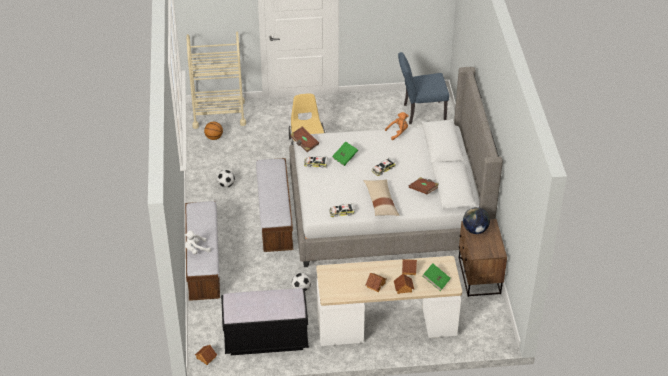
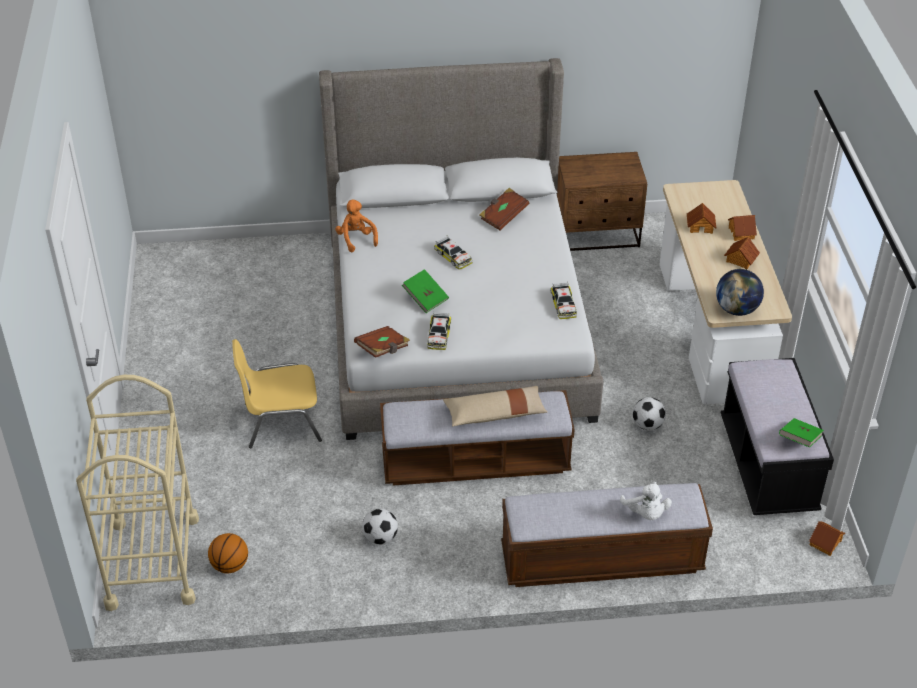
camera: 90 degrees left, 0 degrees up
(381, 202) = (535, 262): beige pillow -> beige pillow (495, 414)
(420, 113) = (204, 277): blue chair -> none
(436, 281) = (720, 202): green book -> green book (799, 440)
(475, 230) = (584, 176): globe -> globe (736, 309)

